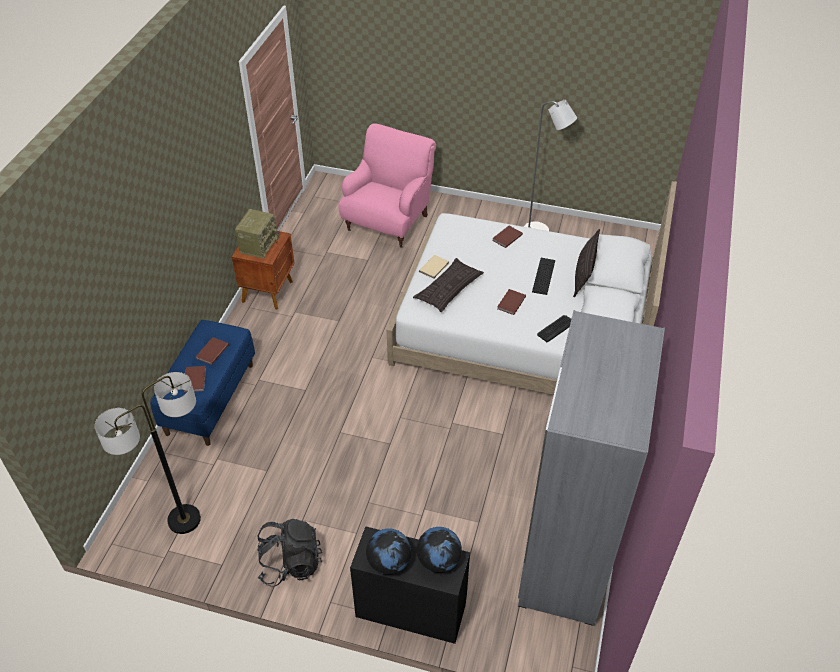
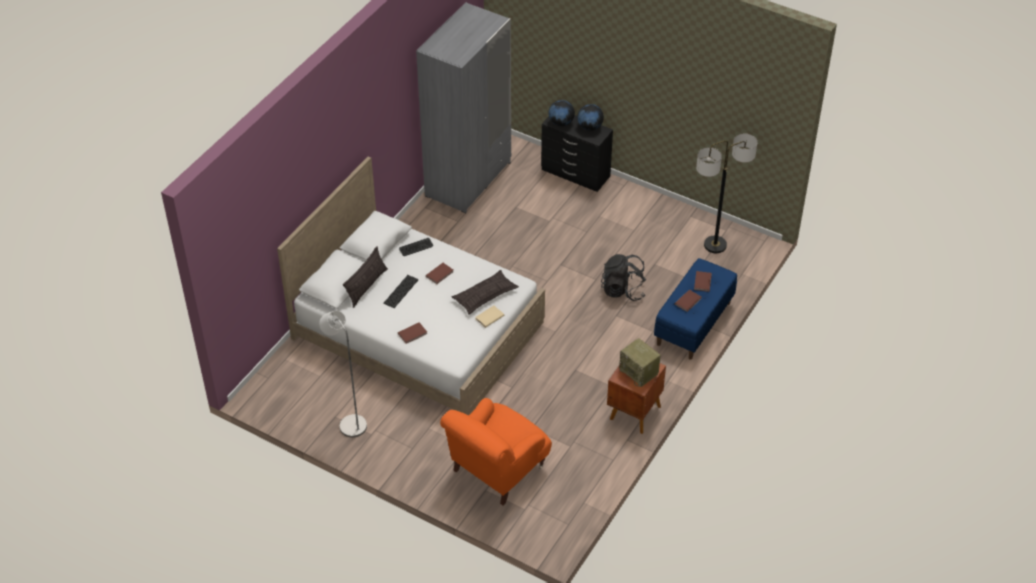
camera: 165 degrees left, 0 degrees up
(258, 245) = (639, 372): radio -> radio turned 75 degrees counterclockwise
(290, 563) = (645, 208): black backpack -> black backpack (623, 290)
(388, 222) = (497, 470): pink armchair -> orange armchair

